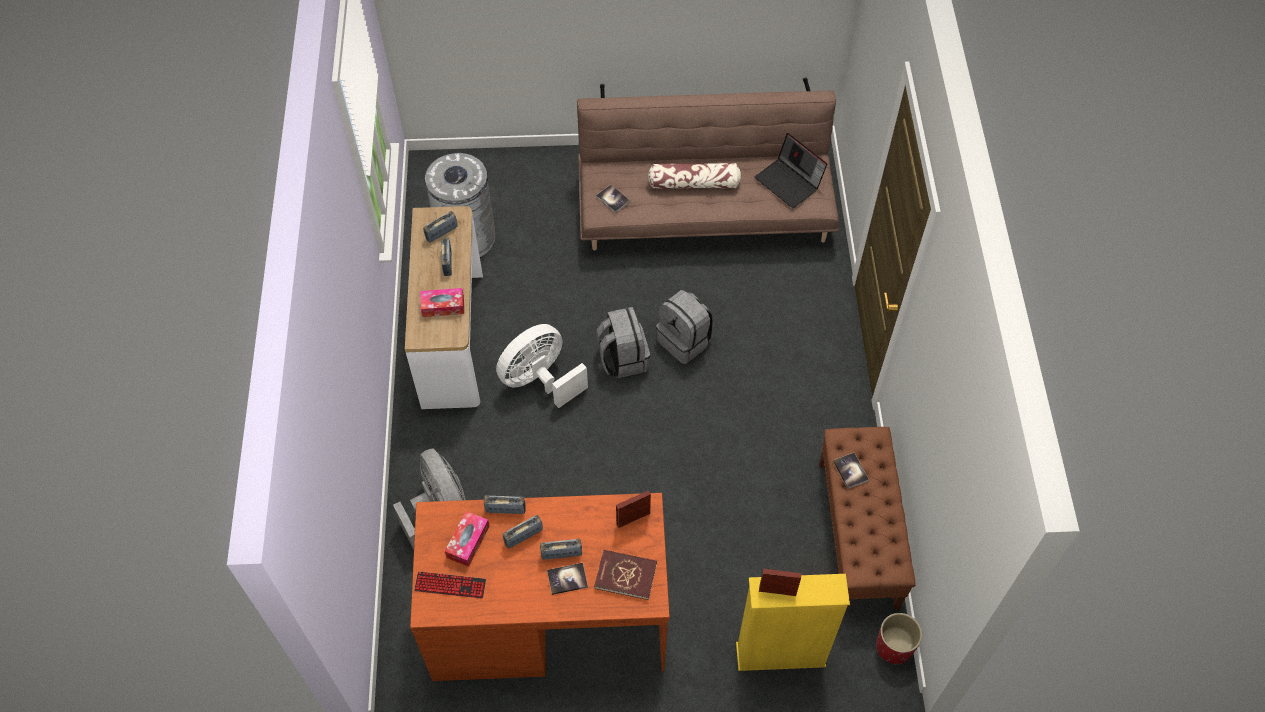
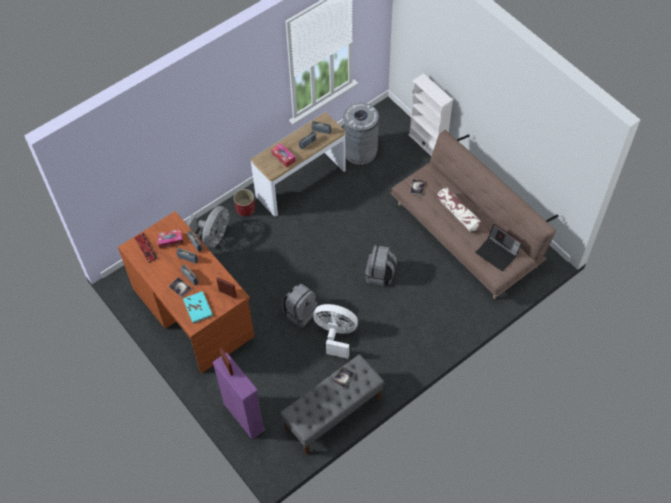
camera: 55 degrees right, 0 degrees up
(528, 159) = (427, 144): none -> white bookcase
(540, 380) = (308, 231): white fan -> white fan (335, 335)
(622, 358) = (348, 255): grey backpack -> grey backpack (300, 312)
(626, 575) = (198, 308): red book -> turquoise book
(780, 655) = (244, 416): yellow bookcase -> purple bookcase
(789, 182) = (497, 253): laptop -> laptop turned 60 degrees counterclockwise
(858, 534) = (333, 413): brown bench -> grey bench
(894, 647) = (284, 463): red planter -> red planter (245, 209)

